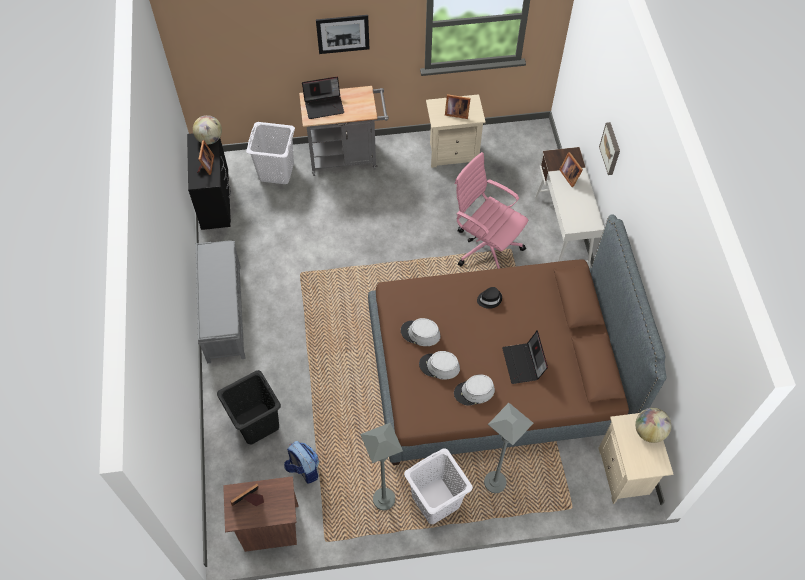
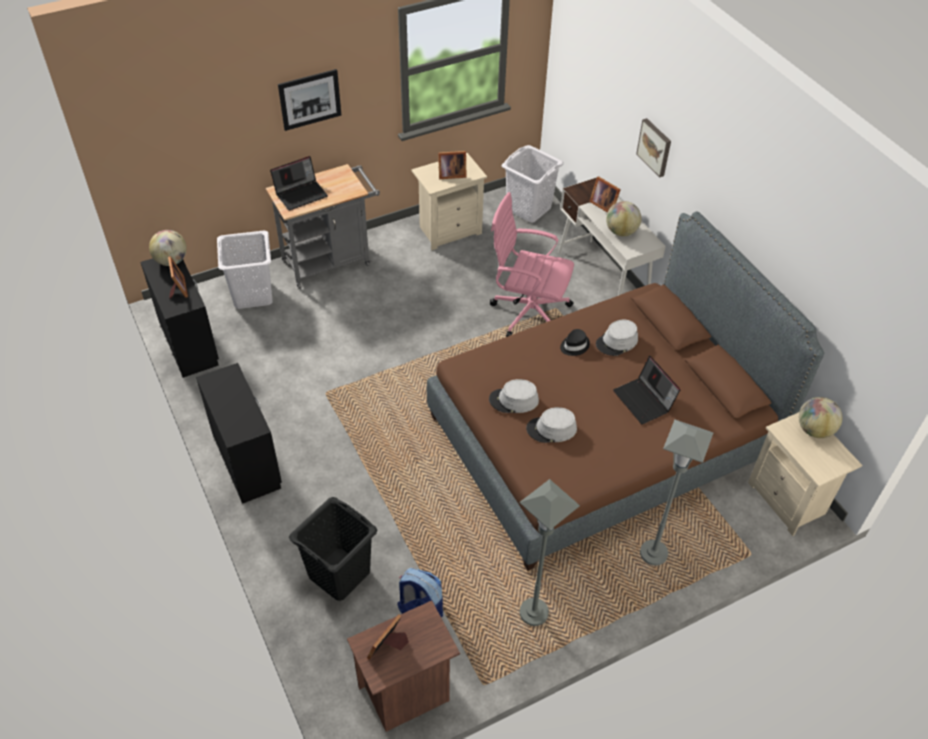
camera: 20 degrees left, 10 degrees down
(224, 312) = (247, 459): grey bench -> black dresser
(436, 500) = (595, 594): white laundry basket -> white laundry basket (529, 208)
(474, 392) = (604, 445): grey hat -> grey hat (617, 342)
(573, 206) = (621, 231): none -> globe

